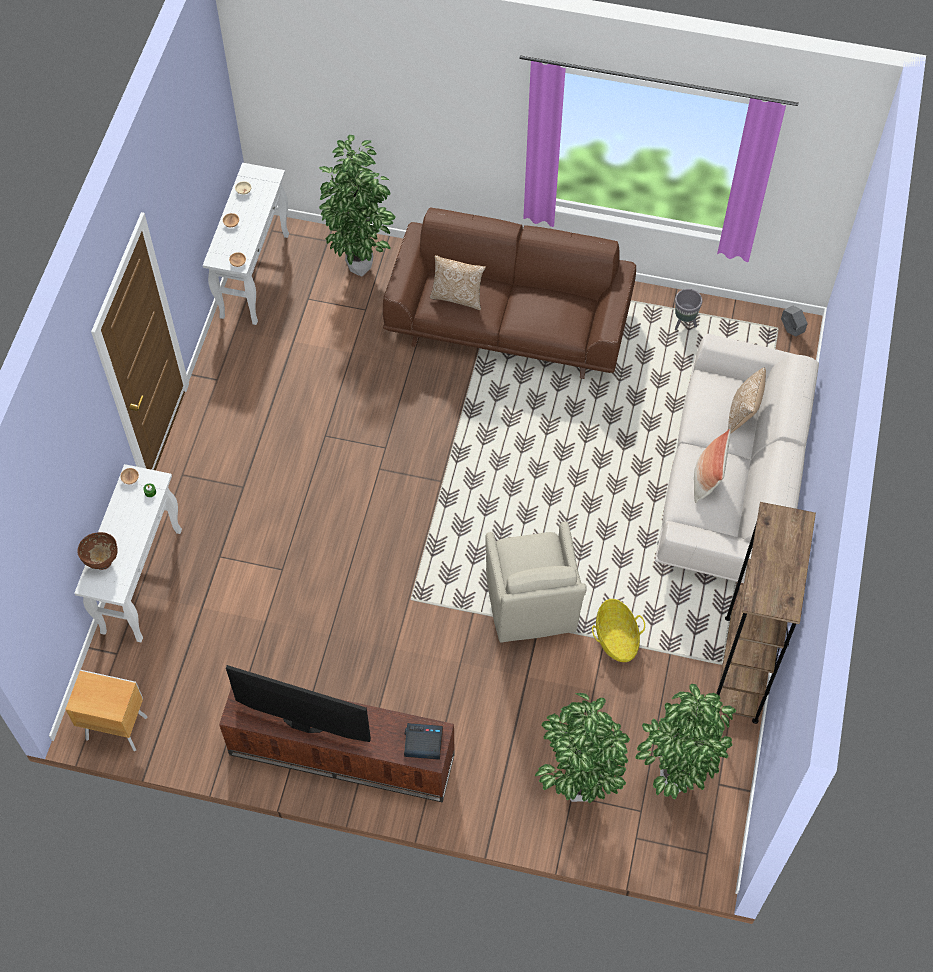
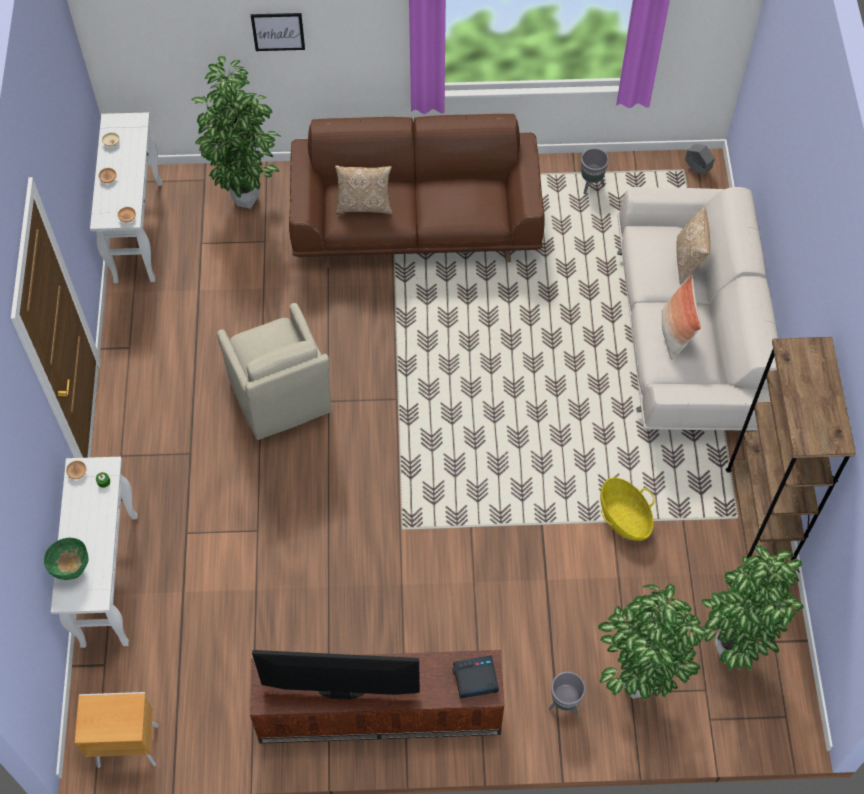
camera: 15 degrees left, 0 degrees up
(102, 561) = (72, 569): brown bowl -> green bowl
(409, 122) = (278, 31): none -> picture
(507, 791) = (564, 704): none -> grey planter
(531, 605) = (528, 505): beige armchair -> beige armchair (280, 398)

